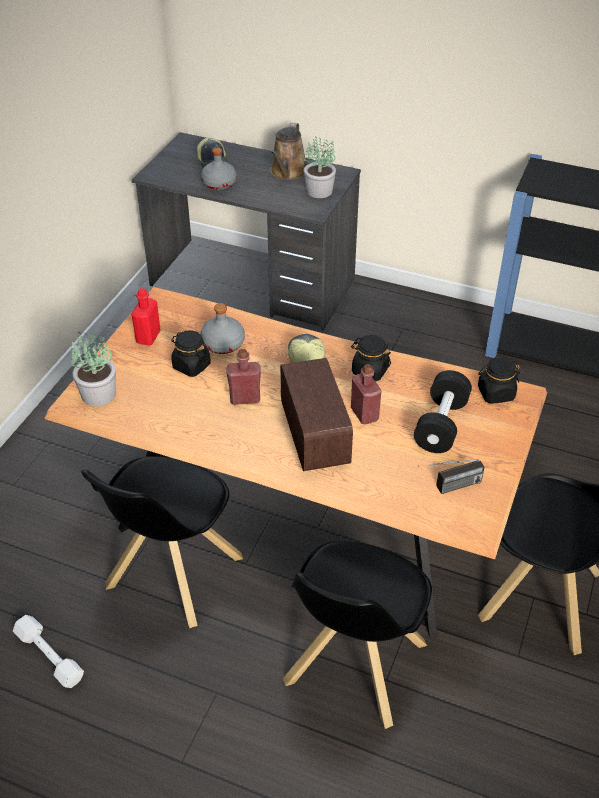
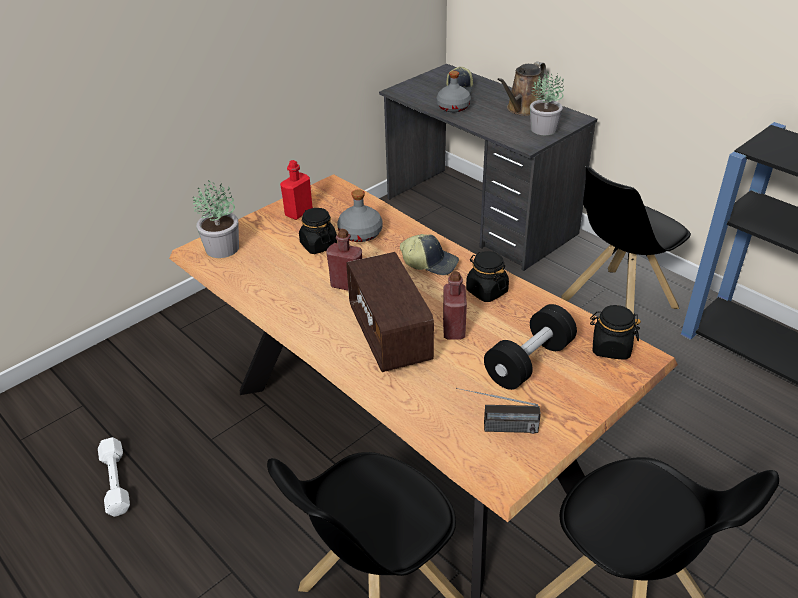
camera: 25 degrees right, 5 degrees down
(171, 574) = (259, 446): black chair -> black chair (616, 304)
(305, 356) = (430, 262): cap -> cap turned 90 degrees clockwise
(314, 435) = (390, 335): radio -> radio turned 150 degrees clockwise

